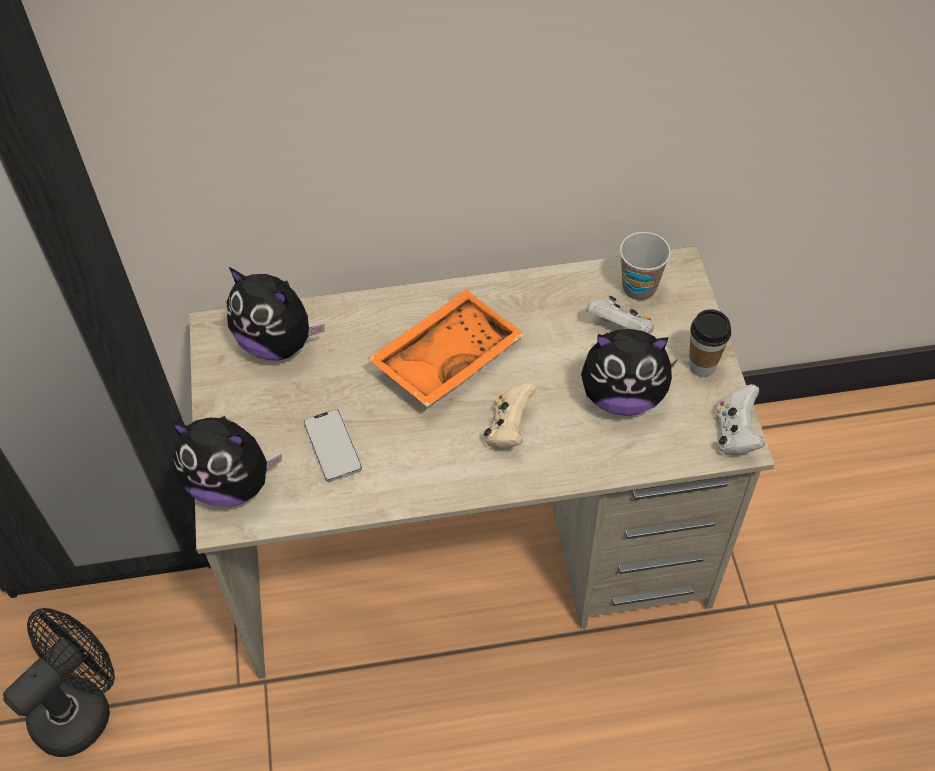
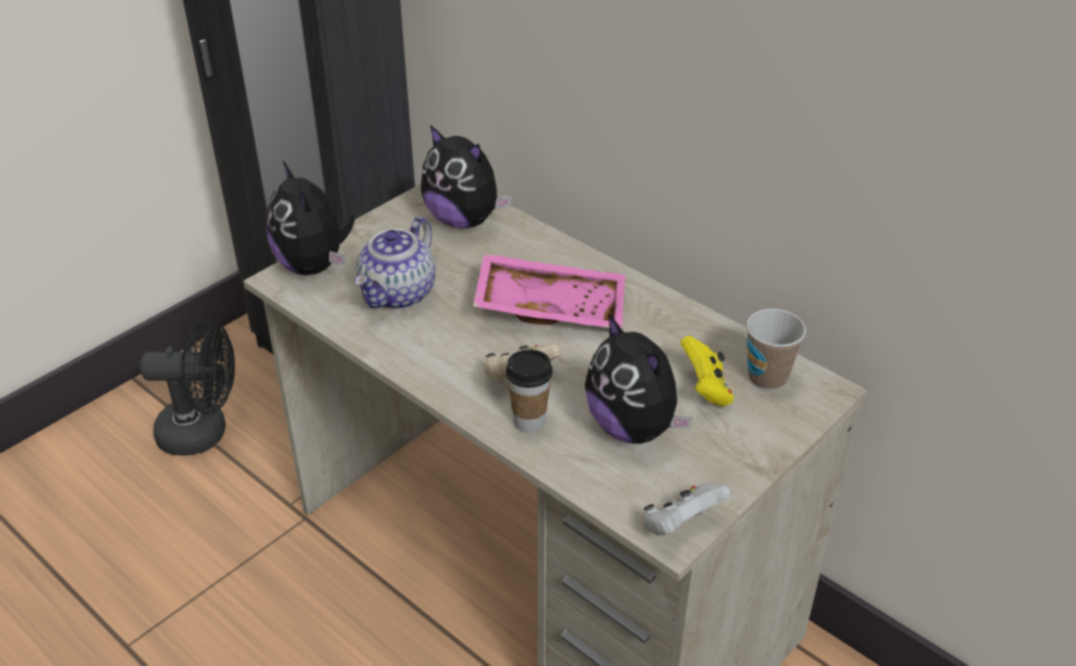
camera: 50 degrees right, 15 degrees down
(278, 343) = (464, 220): plush toy -> plush toy turned 45 degrees counterclockwise
(332, 446) = (399, 294): phone -> teapot
(446, 357) = (551, 306): orange tray -> pink tray
(621, 329) = (706, 389): white game controller -> yellow game controller
(702, 365) = (732, 462): cup -> cup (529, 421)

